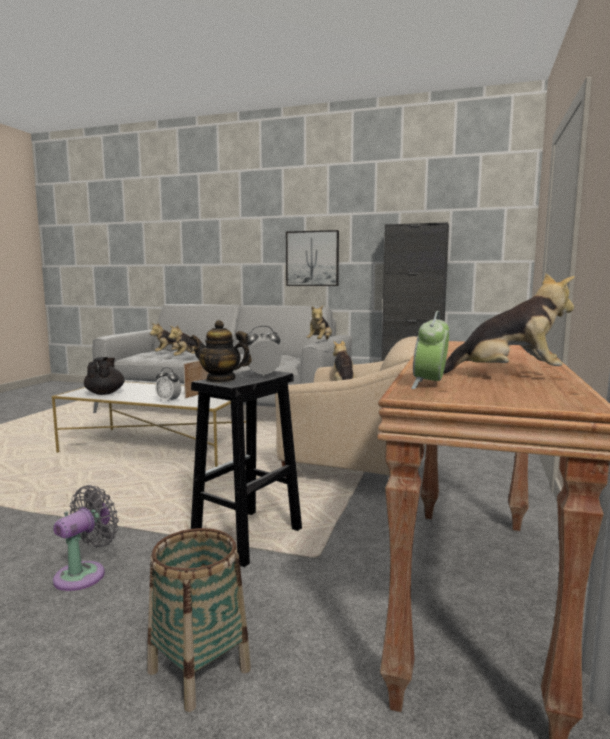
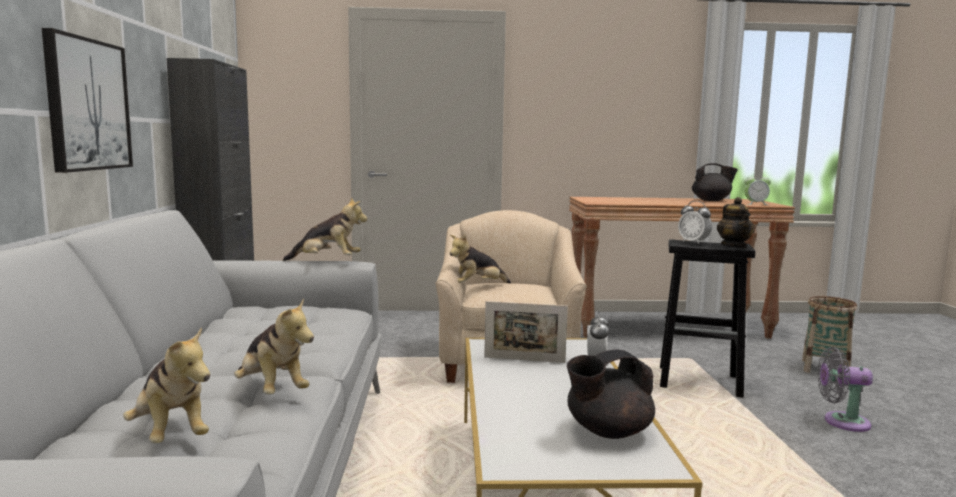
camera: 110 degrees left, 0 degrees up
(507, 376) = (711, 200): plush toy -> black teapot

